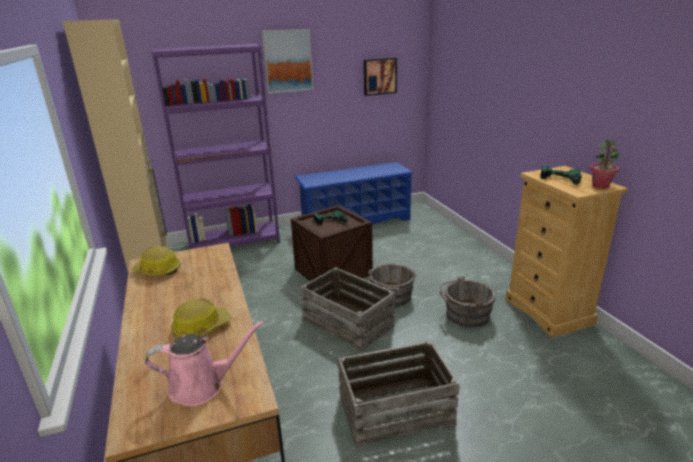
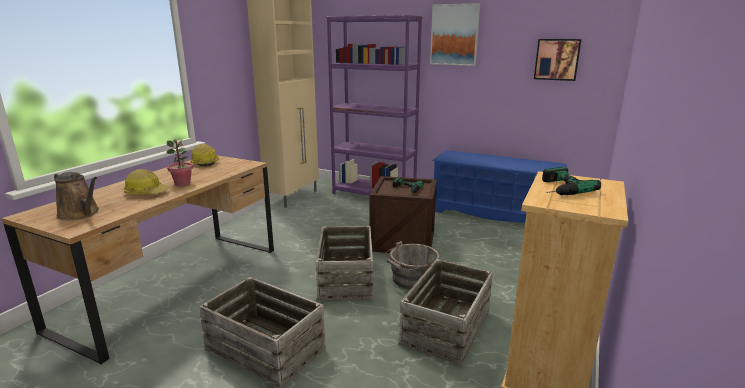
camera: 45 degrees right, 5 degrees down
(202, 386) = (81, 214): pink watering can -> brown watering can
(465, 315) = (447, 327): grey bucket -> crate
(600, 186) = (594, 207): potted plant -> potted plant (183, 183)

